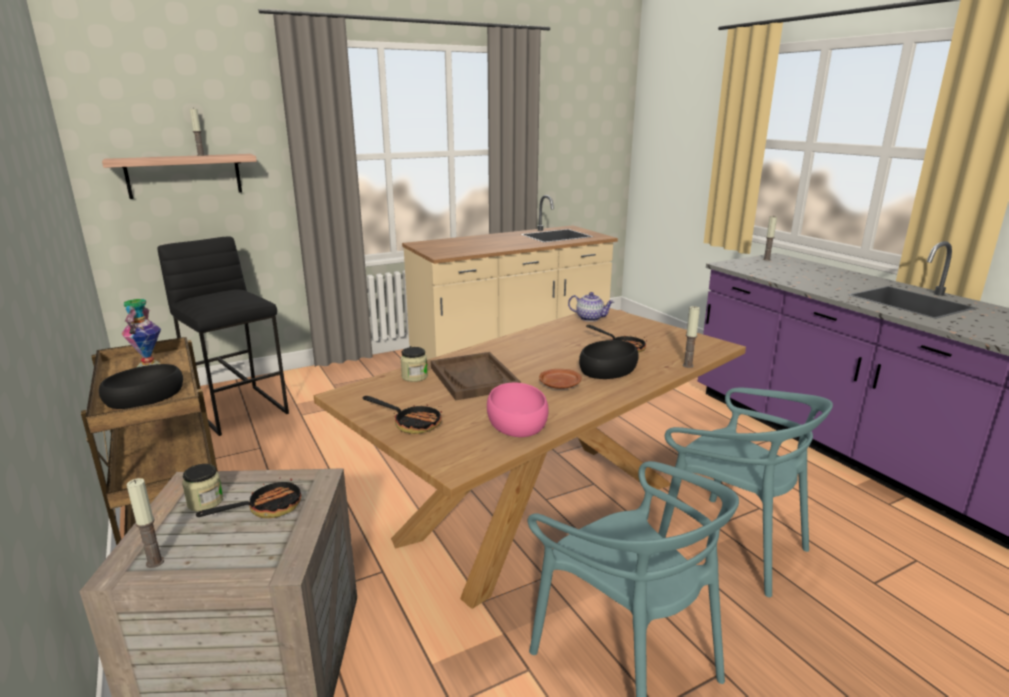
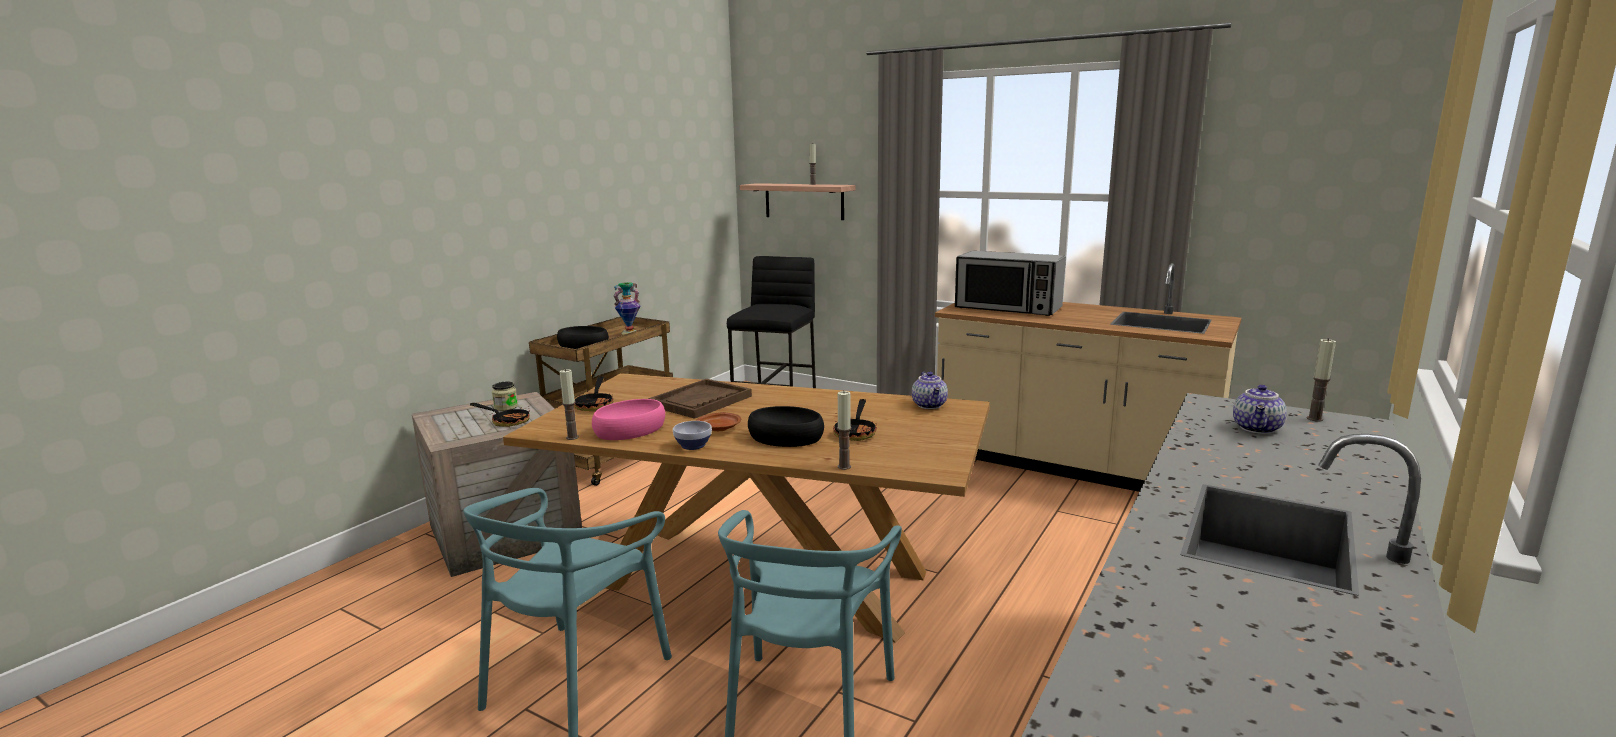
camera: 60 degrees right, 5 degrees down
(155, 562) = (440, 417): candle -> candle (572, 437)
(414, 376) = (682, 386): jar -> none
(462, 246) = (1008, 308): none -> microwave
(593, 402) = (692, 446): none -> bowl
(774, 269) = (1258, 429): none -> teapot

